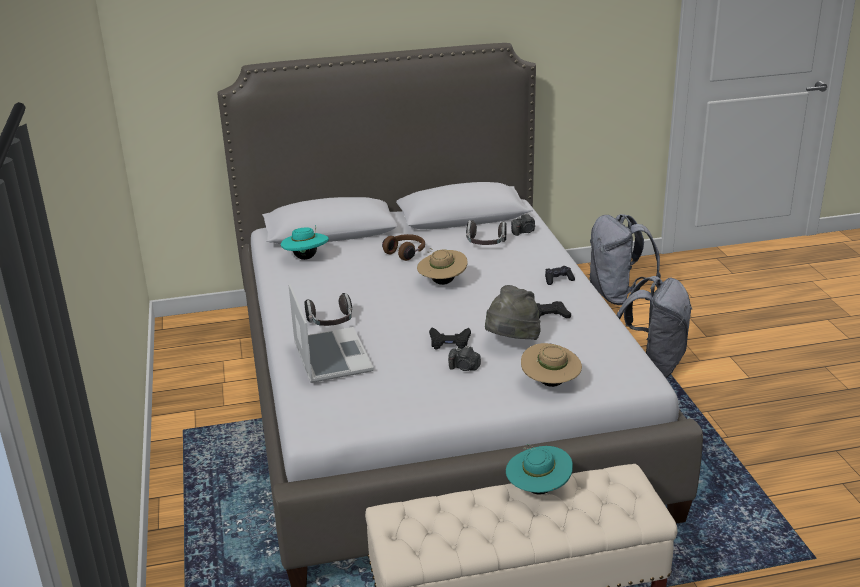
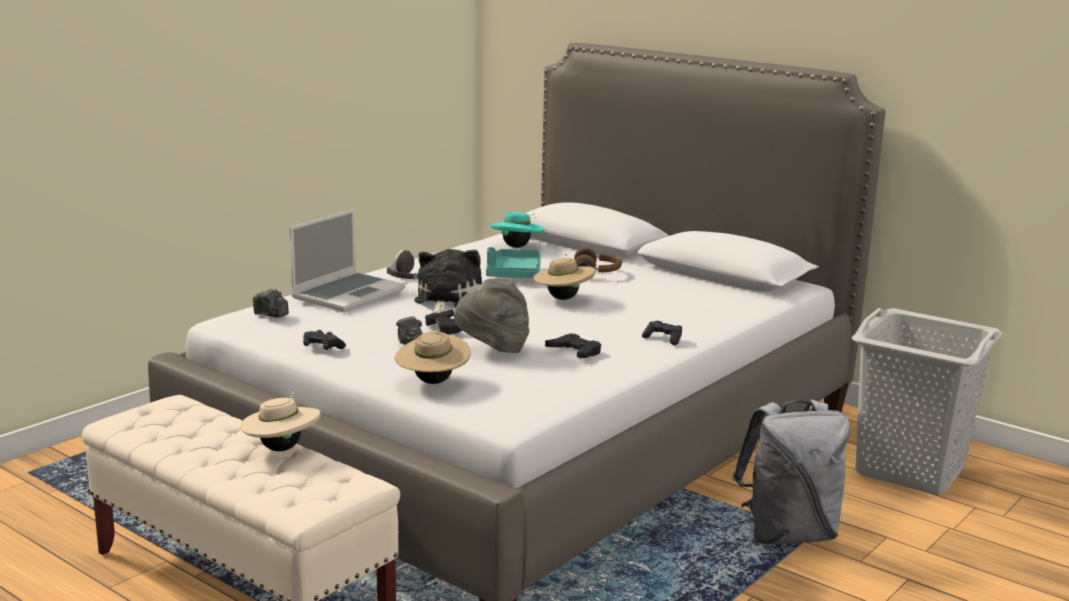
camera: 50 degrees right, 10 degrees down
(368, 280) = (513, 274): none -> turquoise tray
(392, 324) = (445, 300): none -> plush toy
(433, 405) = (322, 348): none -> black game controller
(485, 244) = (680, 295): headphones -> none
(524, 232) = (742, 302): camera -> camera (270, 315)
(538, 489) = (281, 448): turquoise hat -> beige hat
(618, 295) = (910, 471): grey backpack -> grey laundry basket

